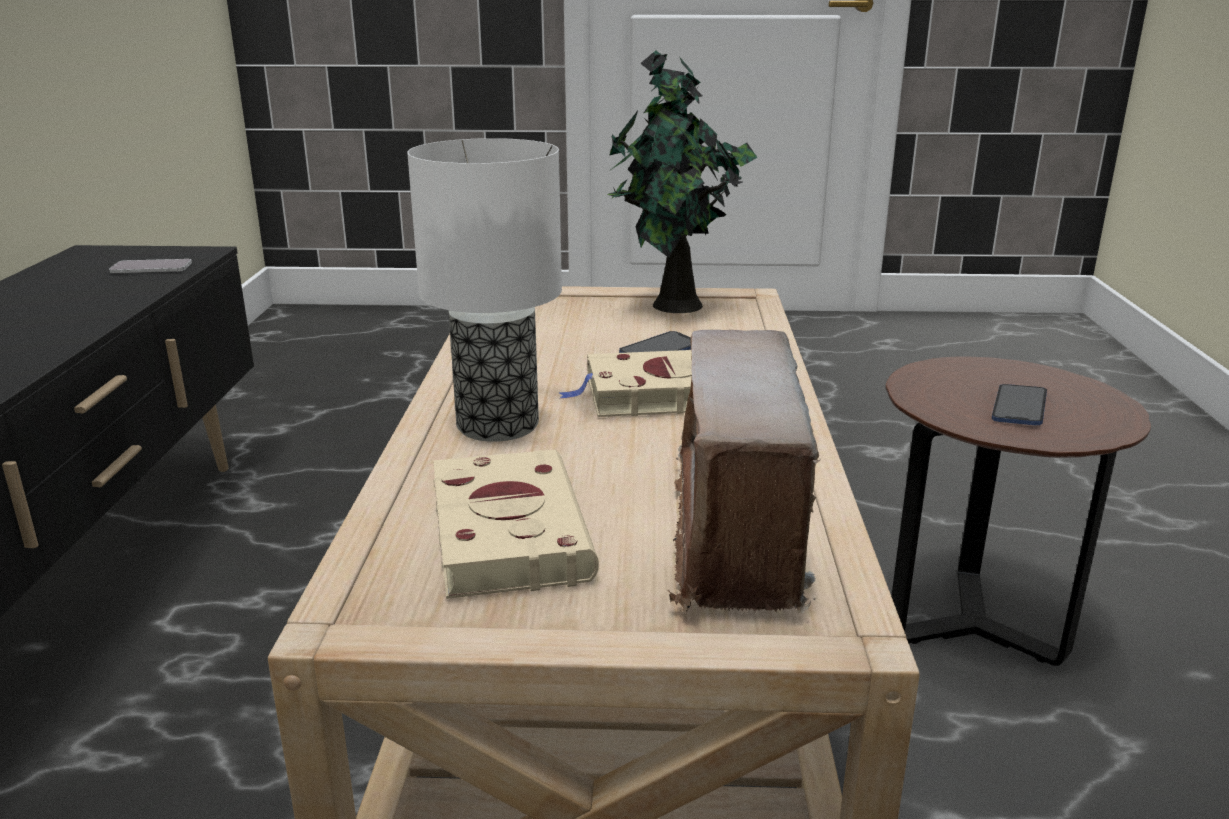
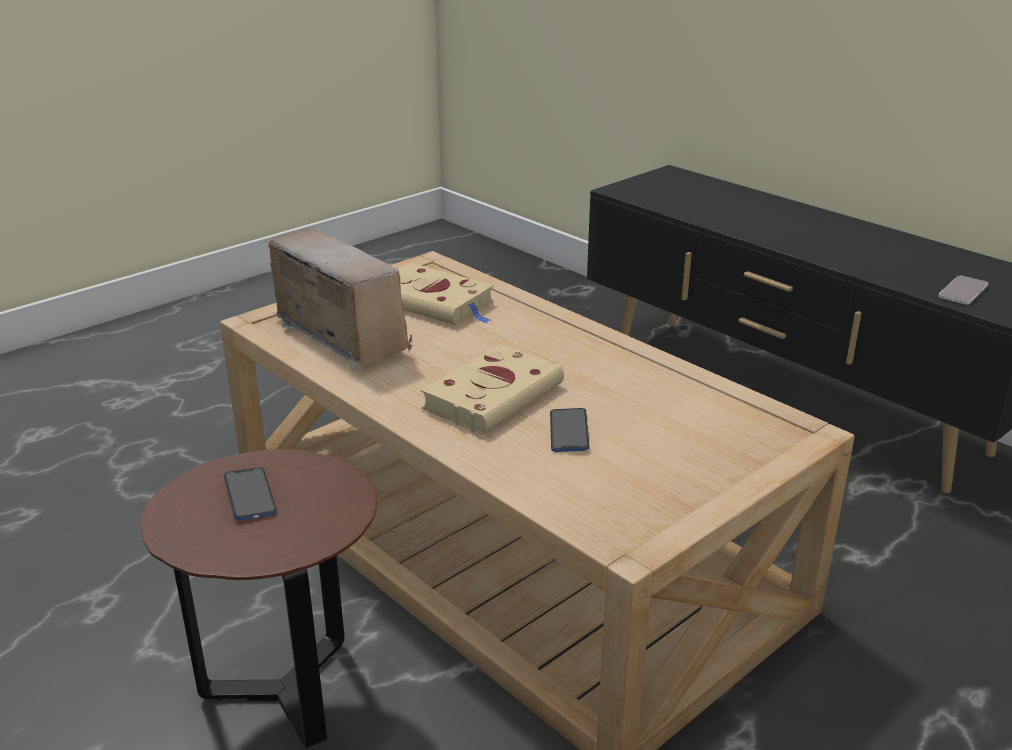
camera: 135 degrees right, 5 degrees up
(498, 424) = (540, 337): table lamp -> none
(675, 306) = (653, 488): potted plant -> none

